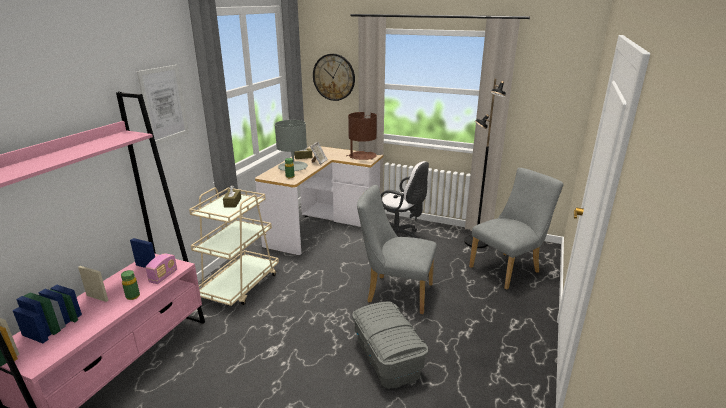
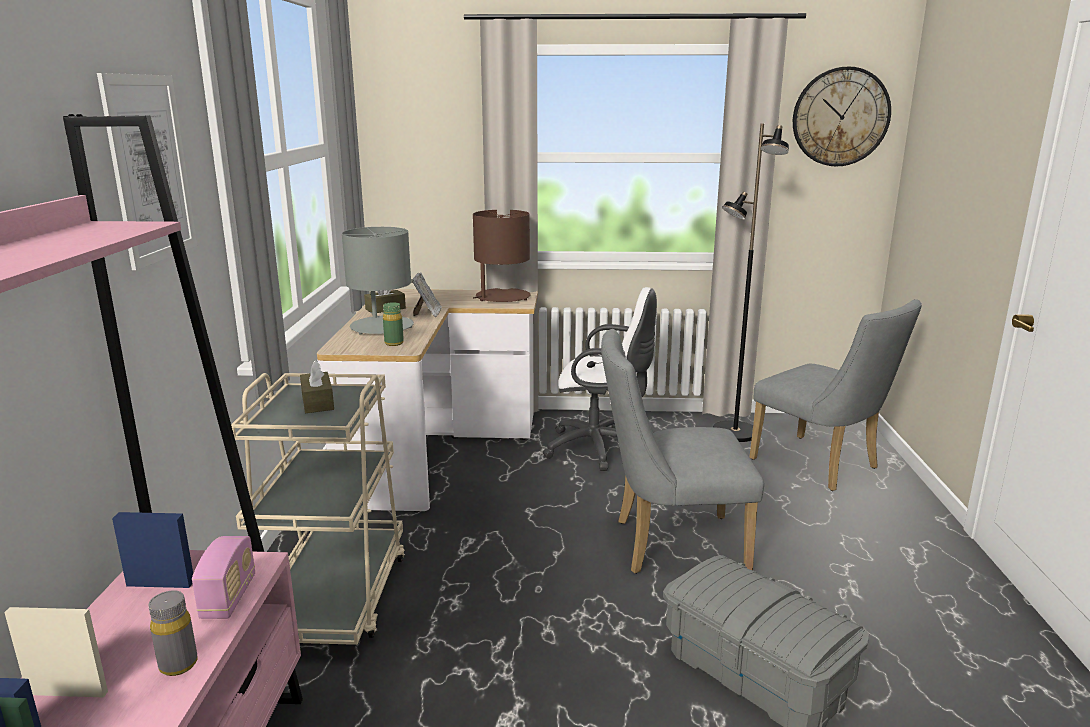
camera: 20 degrees left, 5 degrees down
(133, 296) = (178, 665): green bottle -> grey bottle
(334, 77) = (424, 146): wall clock -> wall clock (840, 117)
(508, 269) = (822, 466): grey chair -> grey chair turned 105 degrees clockwise

